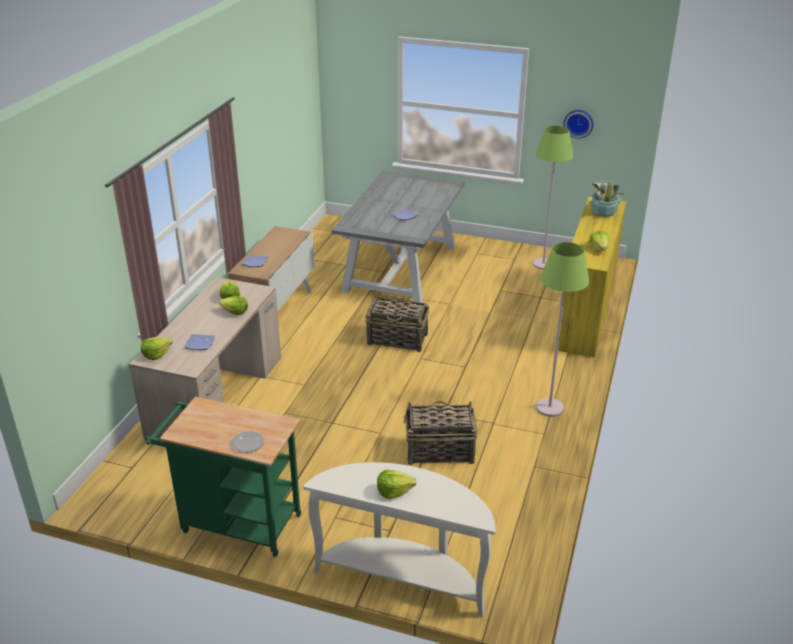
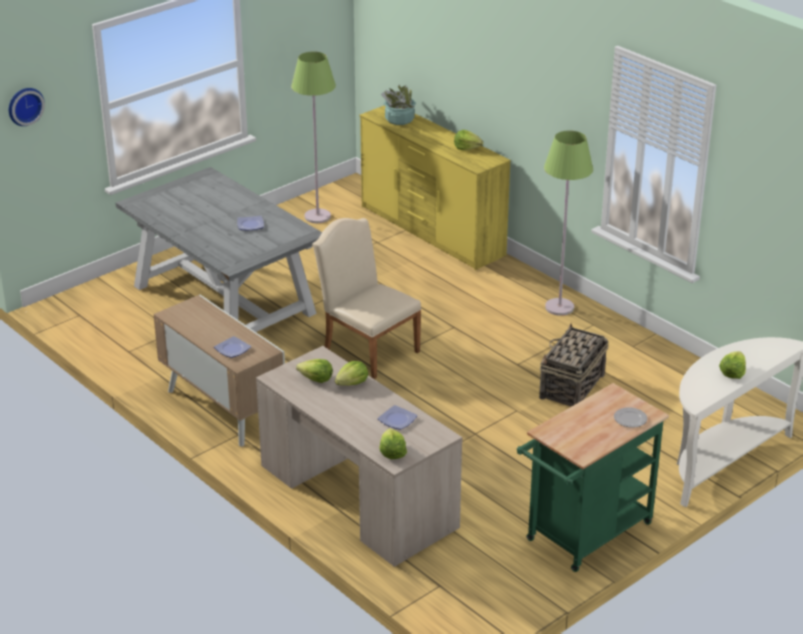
camera: 60 degrees left, 0 degrees up
(398, 339) = (367, 348): basket -> beige chair
(578, 123) = (296, 44): wall clock -> wall clock (24, 105)

